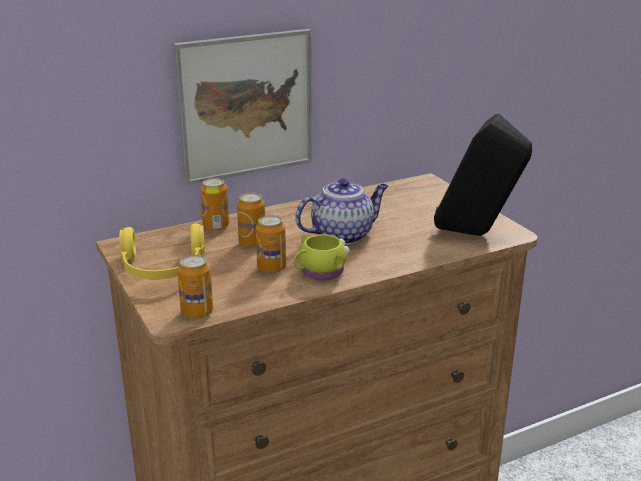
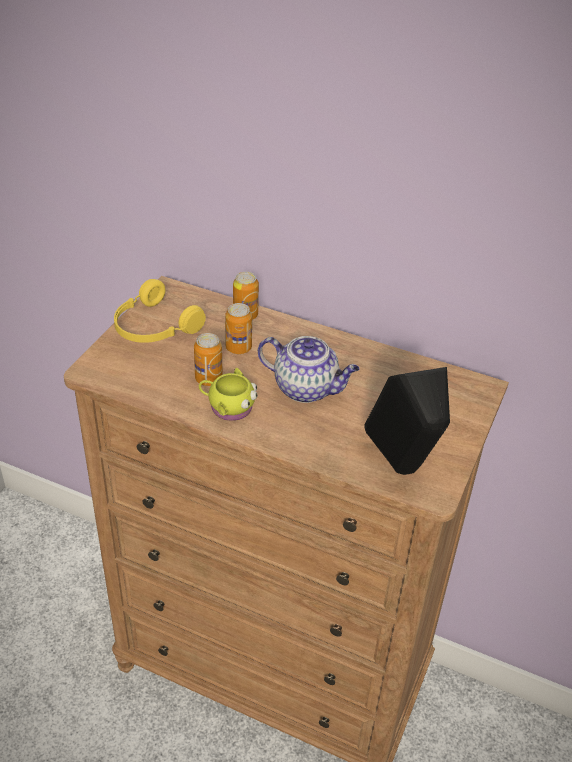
camera: 50 degrees right, 15 degrees up
(197, 312) = (108, 378): can -> none
(246, 105) = (311, 222): picture -> none

